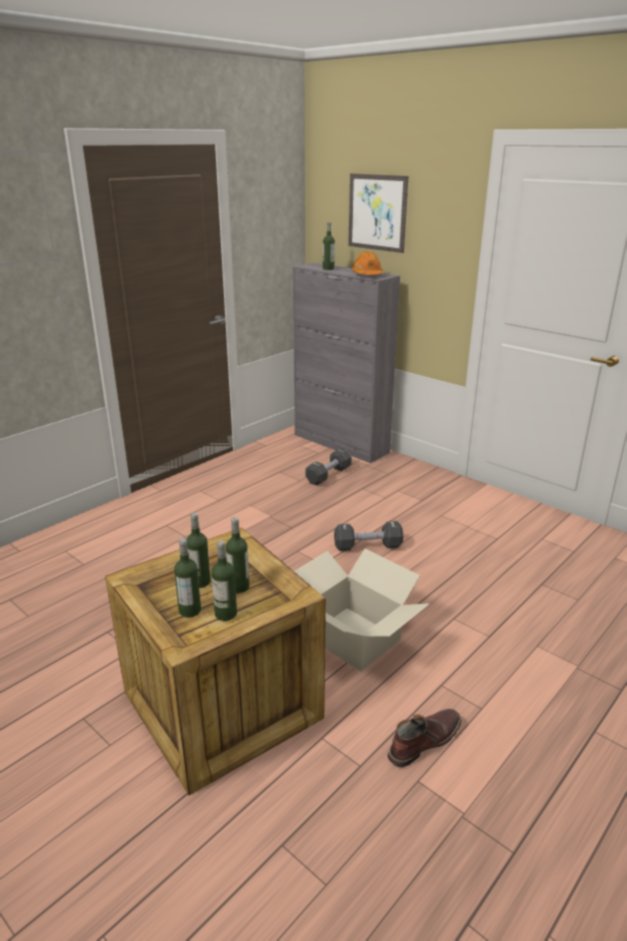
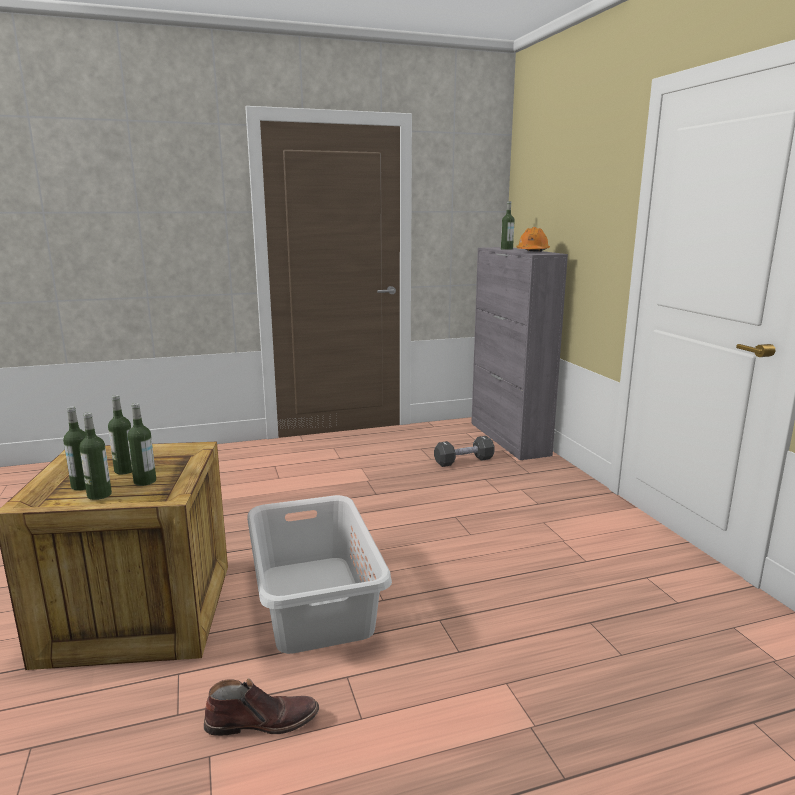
camera: 30 degrees right, 10 degrees down
(354, 637) = (316, 600): cardboard box -> grey laundry basket
(367, 546) = (429, 528): black dumbbell -> none
(377, 212) = (557, 190): picture -> none

